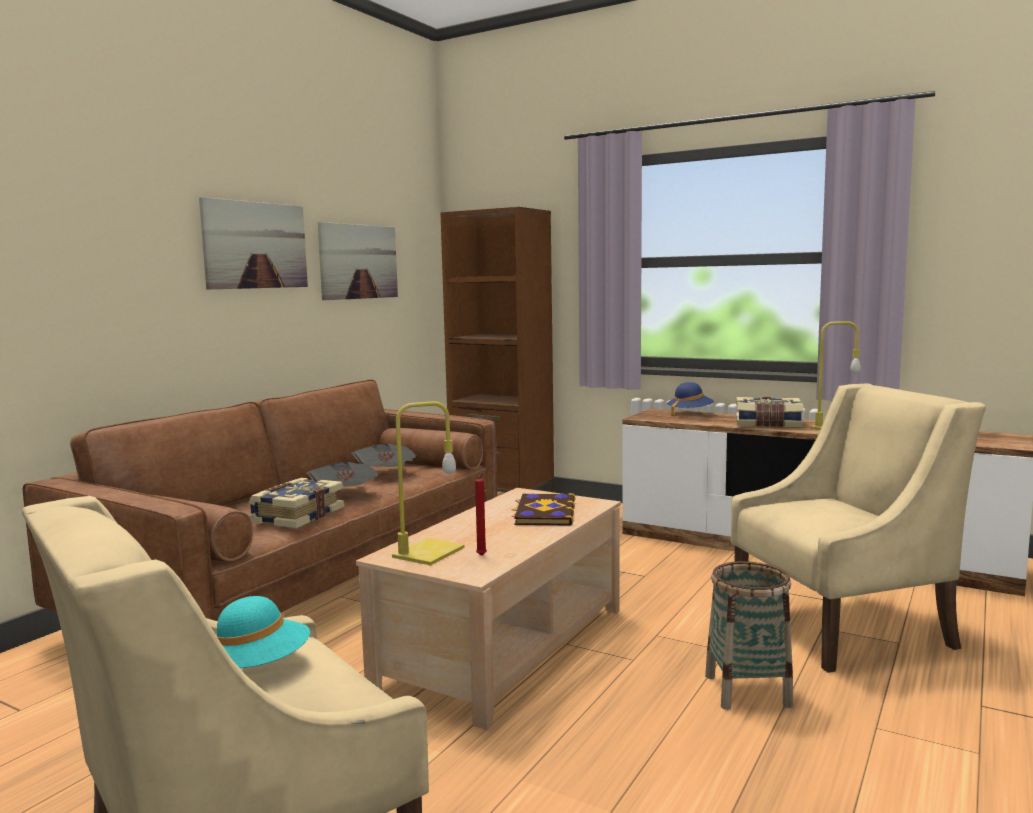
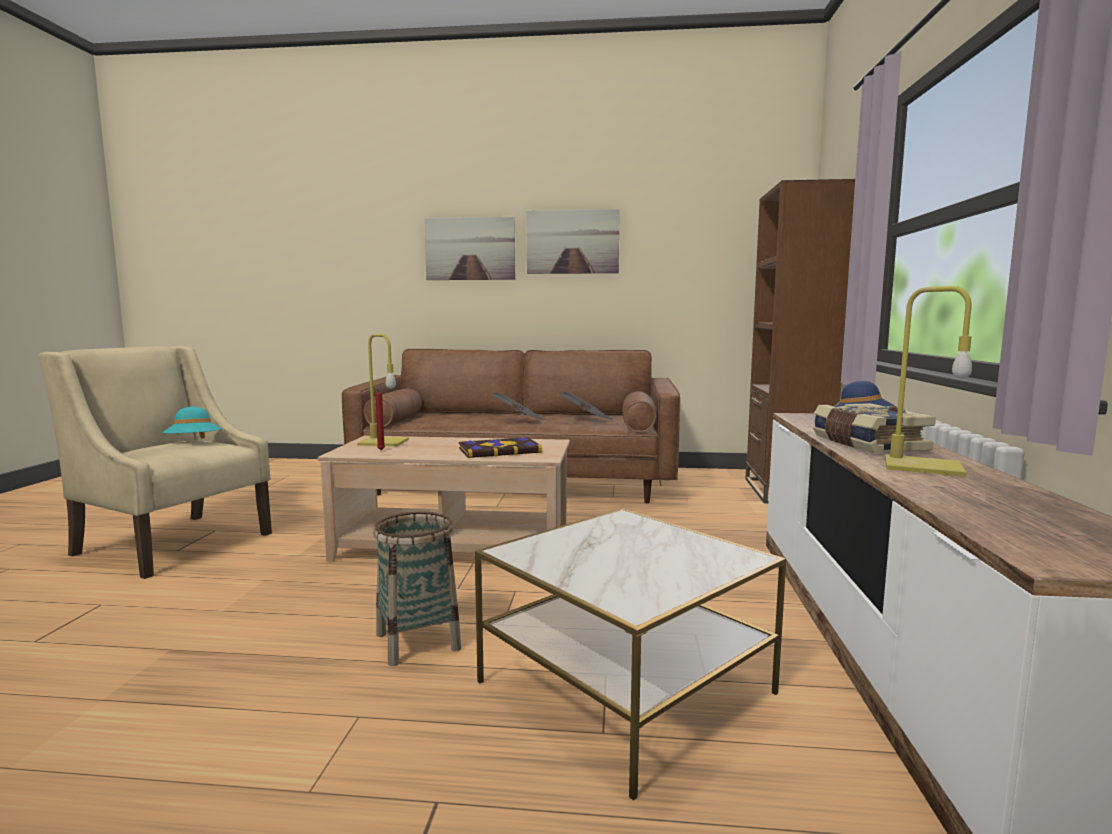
camera: 65 degrees right, 0 degrees up
(296, 516) = (460, 421): book -> none
(358, 261) = (683, 252): picture -> picture (470, 249)
(842, 625) = (625, 687): beige armchair -> side table

